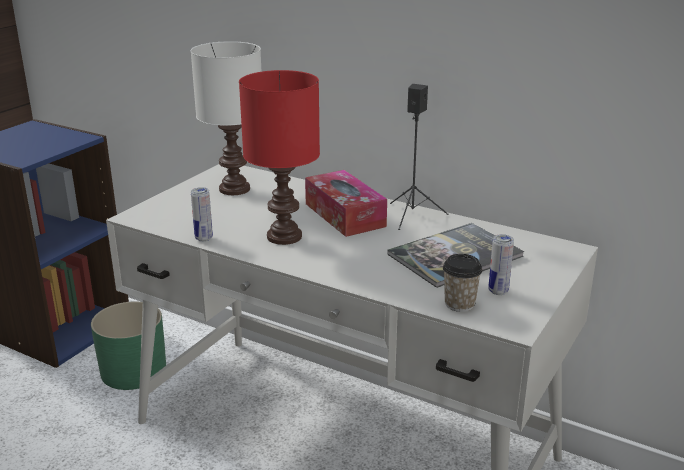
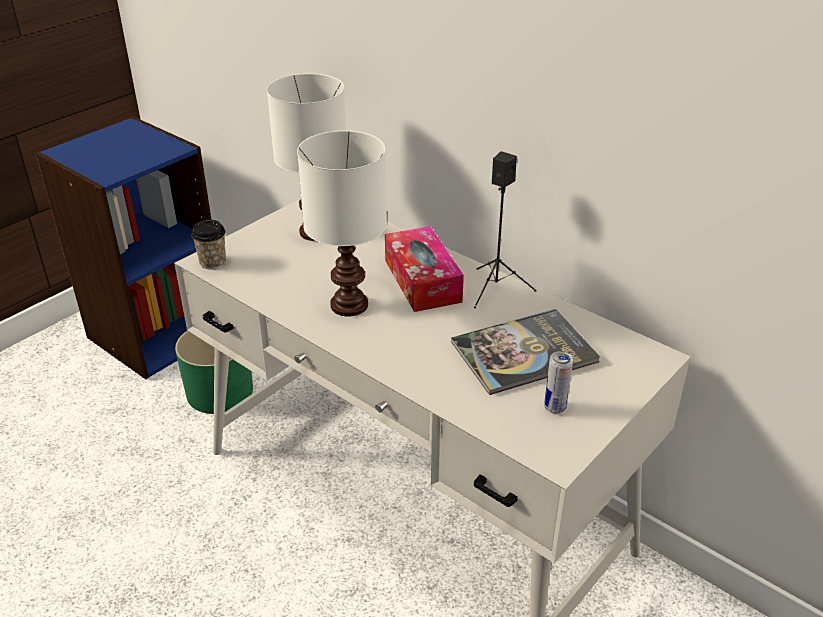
camera: 10 degrees right, 10 degrees up
(204, 238) = (265, 299): can -> none
(283, 237) = (348, 306): red table lamp -> white table lamp
(459, 304) = (506, 421): cup -> cup (213, 262)

